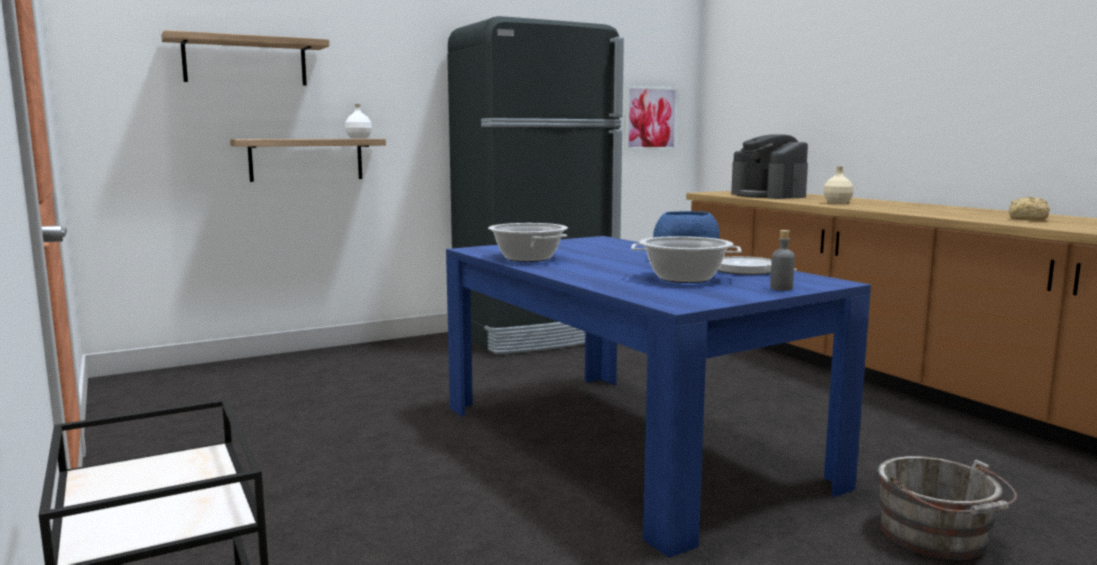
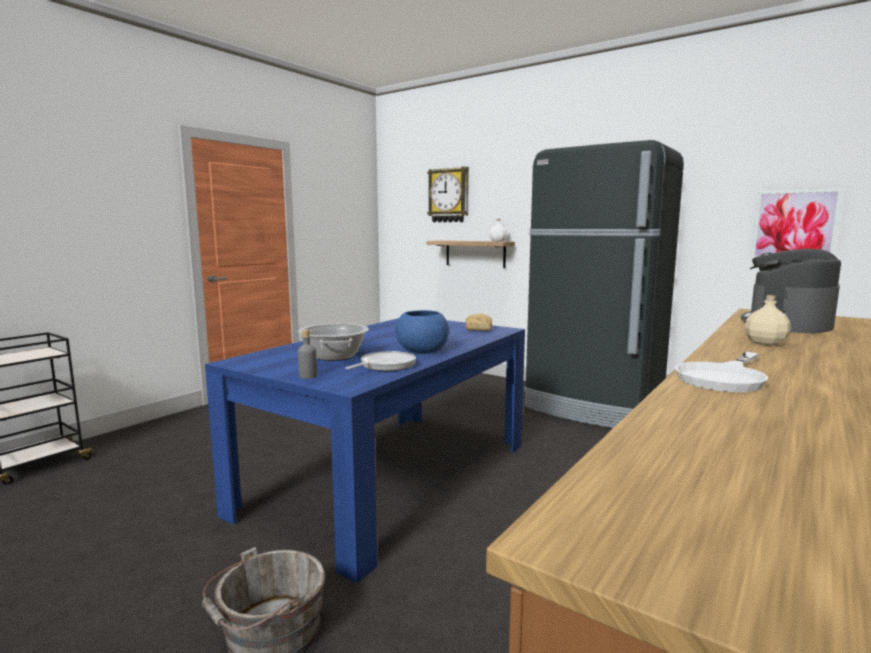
camera: 65 degrees right, 0 degrees up
(245, 61) = (449, 195): shelf -> wall clock
(527, 258) = (385, 328): cooking pot -> none
(941, 214) = (724, 377): none -> white frying pan
(1027, 219) = (762, 414): bread -> bread (477, 329)

